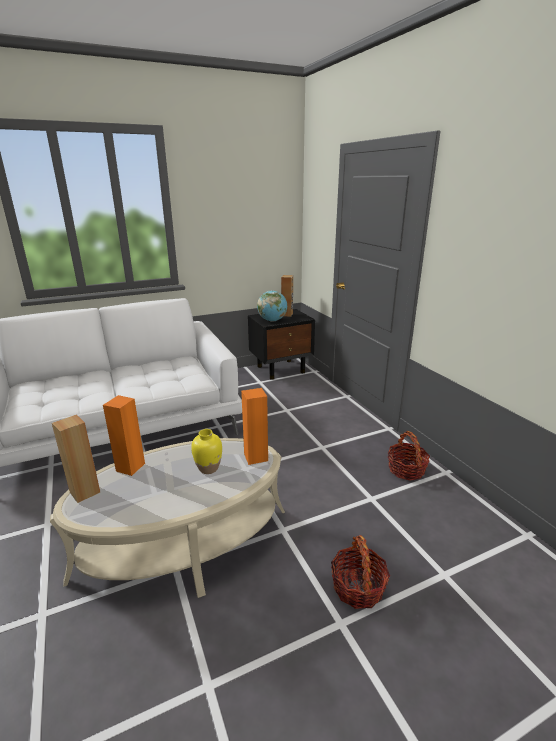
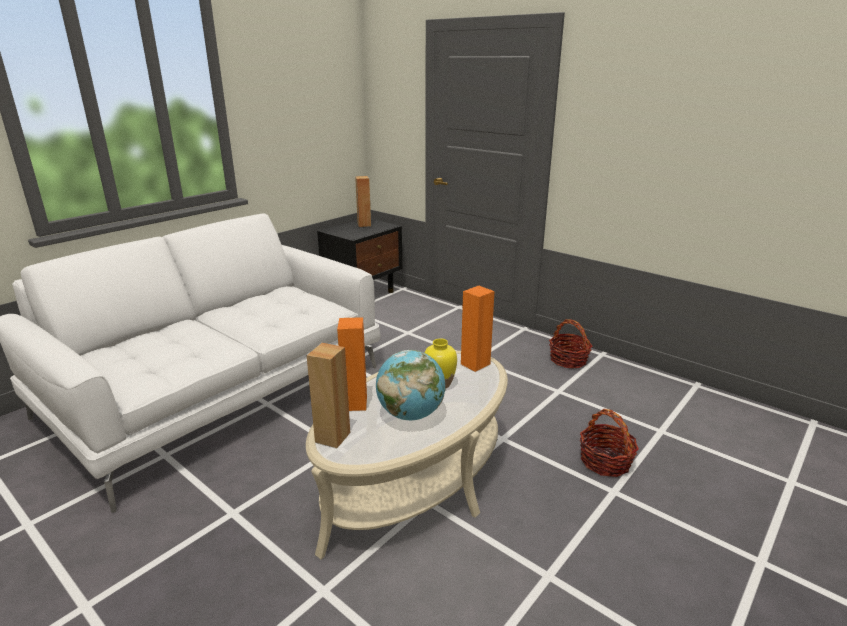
camera: 25 degrees left, 0 degrees up
(272, 320) = (355, 233): globe -> globe (410, 414)

